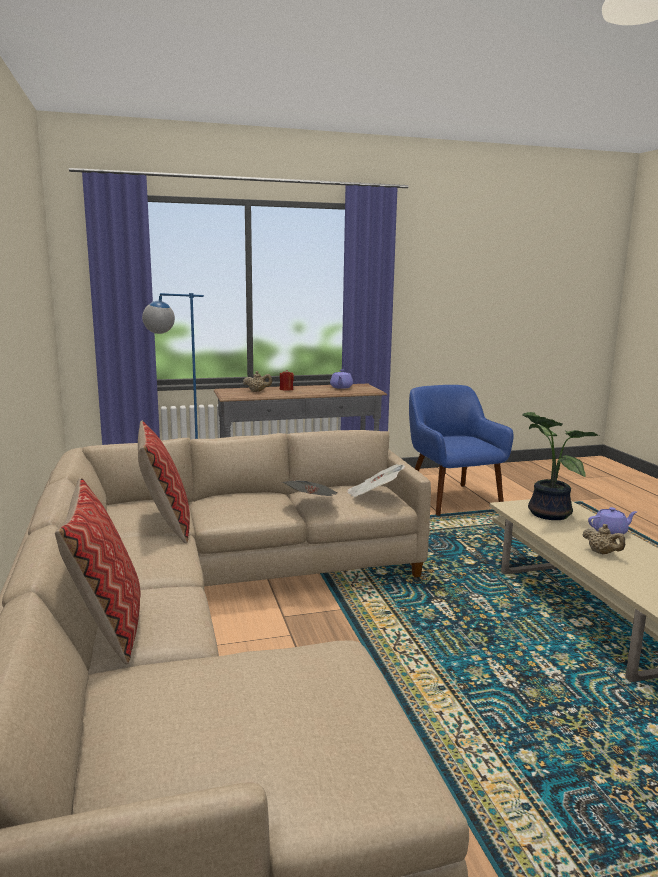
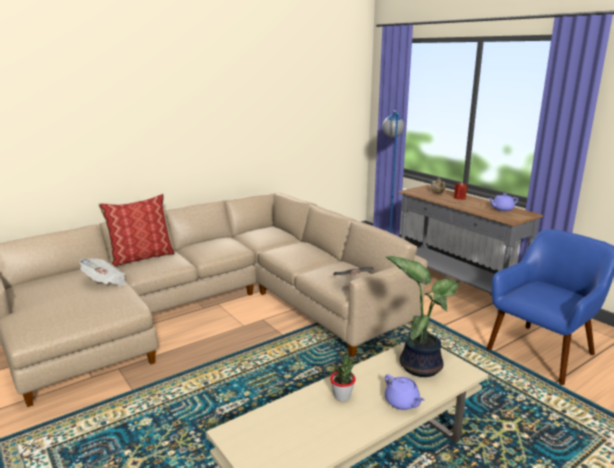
camera: 70 degrees right, 5 degrees up
(166, 525) = (256, 243): pillow -> none
(311, 503) = (316, 267): newspaper -> newspaper (105, 282)
(602, 553) = (342, 396): beige teapot -> potted plant

